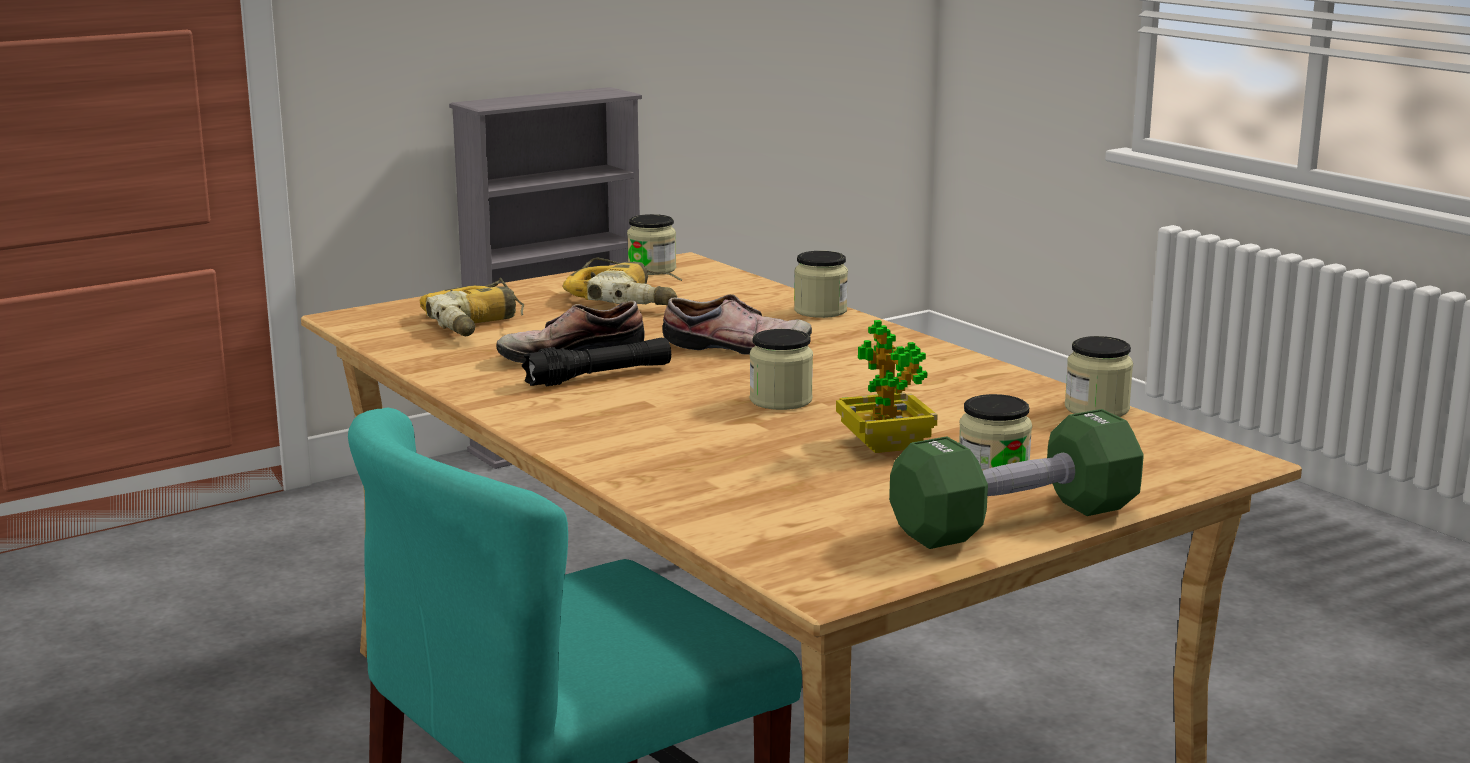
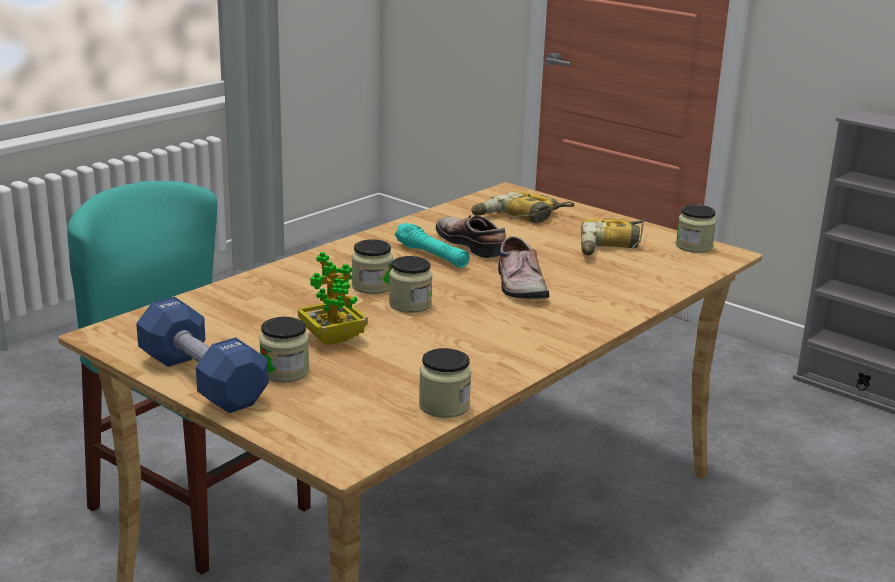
camera: 75 degrees right, 5 degrees up
(599, 376) = (432, 255): black flashlight -> turquoise flashlight
(820, 311) = (632, 303): jar -> jar (372, 286)
(1015, 521) = (202, 380): green dumbbell -> blue dumbbell

